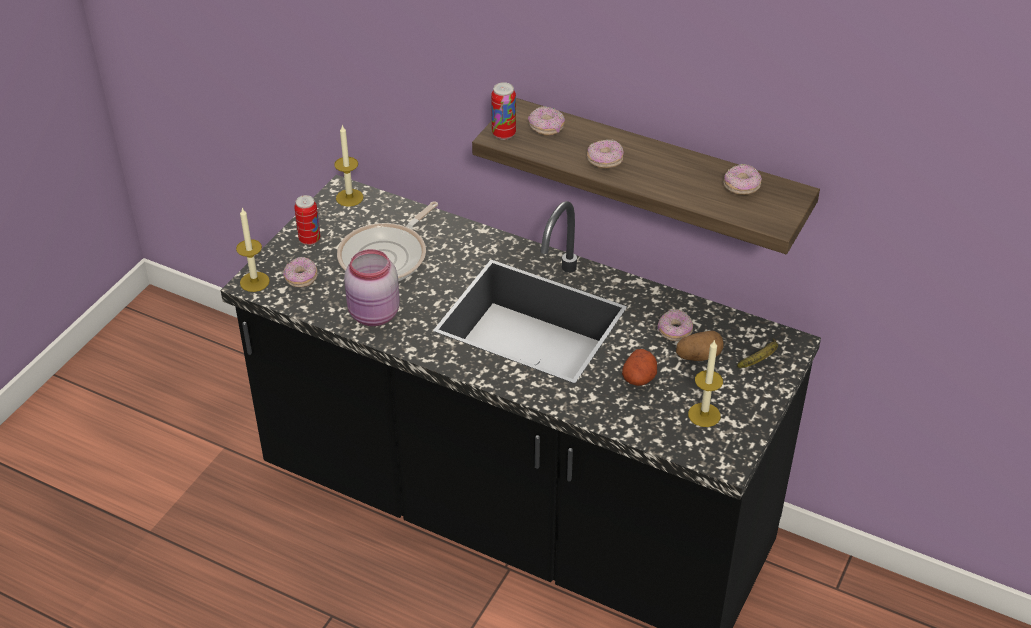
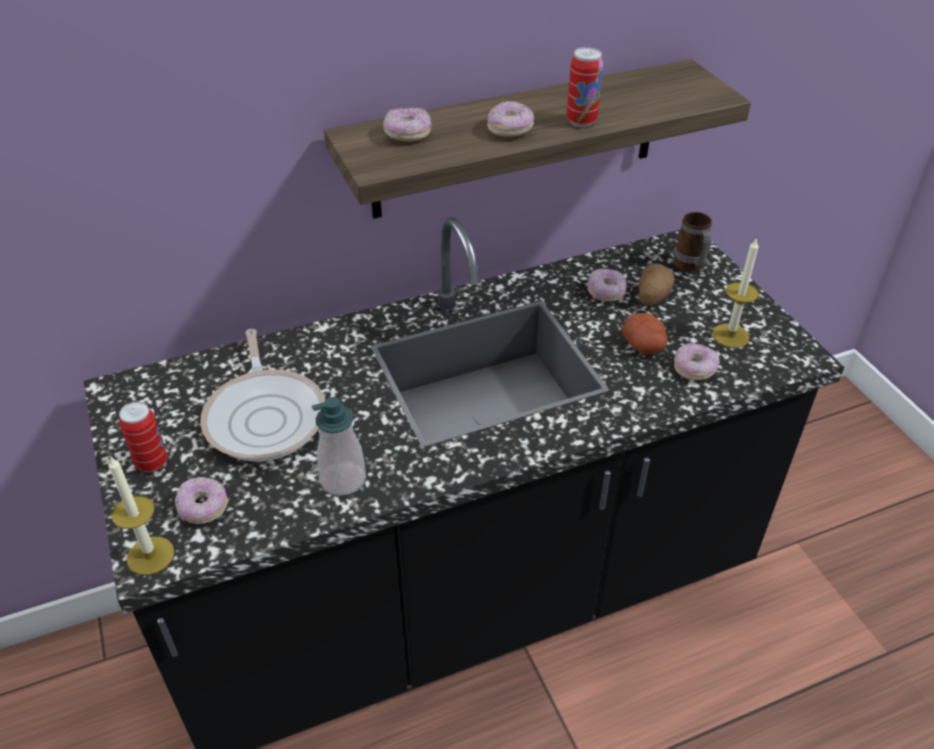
camera: 50 degrees left, 0 degrees up
(349, 197) = (135, 391): candle -> none
(374, 315) = (343, 479): pink jar -> soap dispenser
(503, 134) = (378, 161): can -> can (581, 121)
(741, 187) = (645, 87): donut -> donut (694, 369)
(760, 359) = (690, 267): banana -> mug

